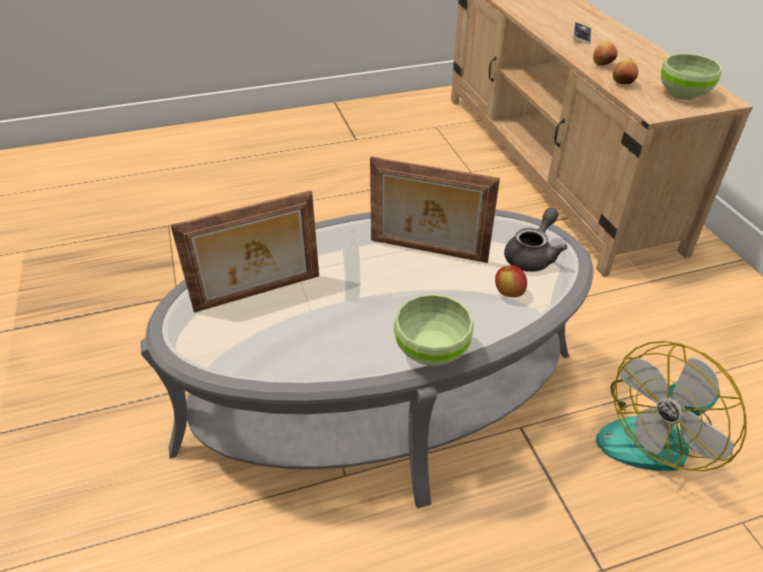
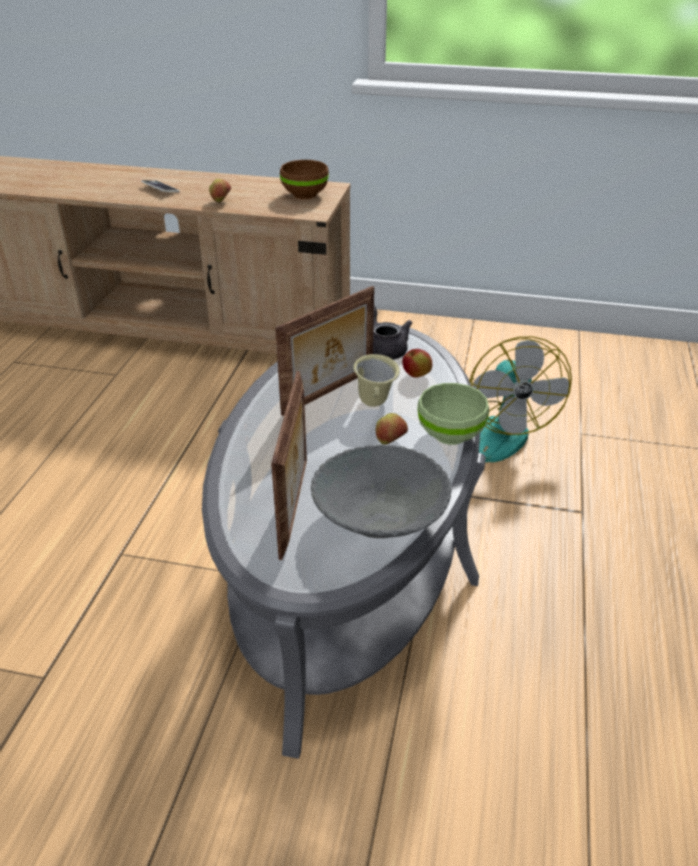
camera: 60 degrees left, 5 degrees down
(277, 347) = (379, 516): none -> grey bowl
(436, 285) = (375, 404): none -> beige mug
(622, 84) = (260, 207): apple -> apple (390, 442)
(682, 94) = (305, 195): green bowl -> brown bowl

